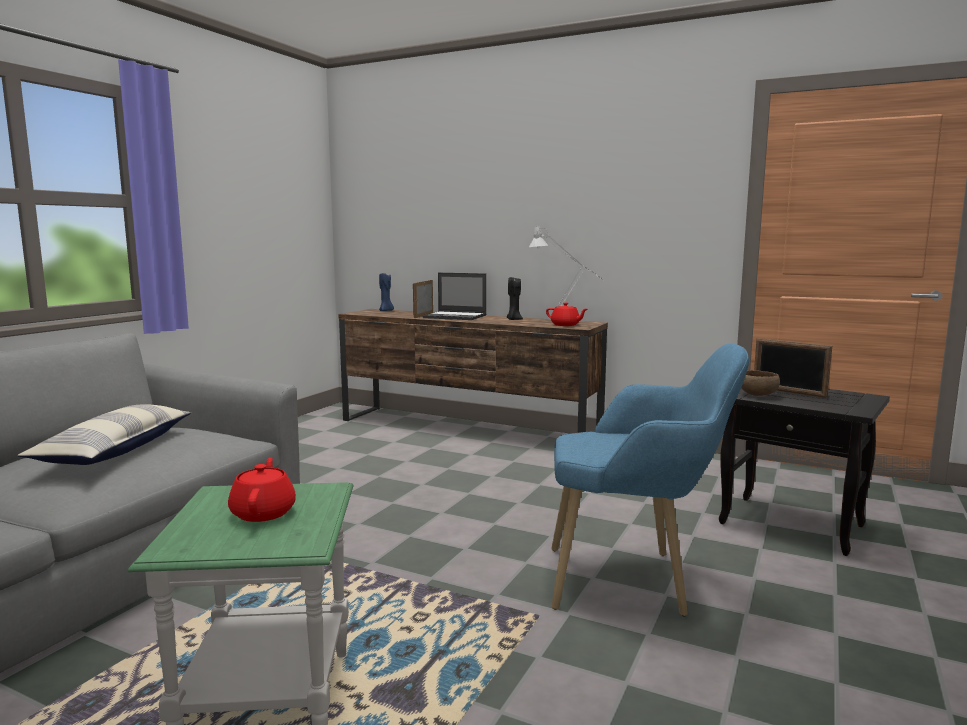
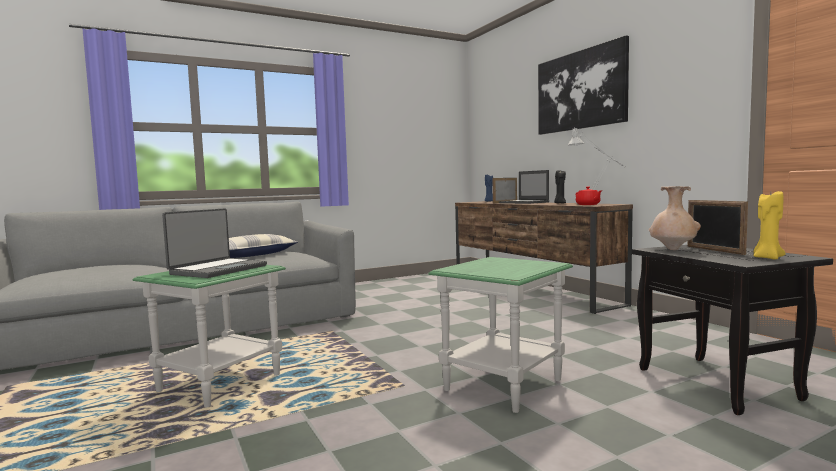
camera: 35 degrees right, 5 degrees down
(264, 512) = (218, 270): red teapot -> laptop
(532, 175) = (580, 90): none -> picture
(636, 581) = (503, 385): blue armchair -> green side table
(757, 394) = (673, 250): brown bowl -> beige vase
(853, 401) = (767, 258): none -> yellow candle

